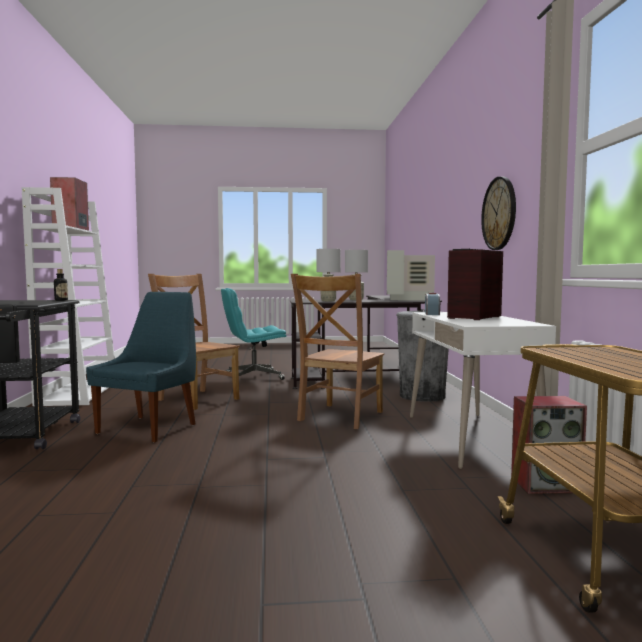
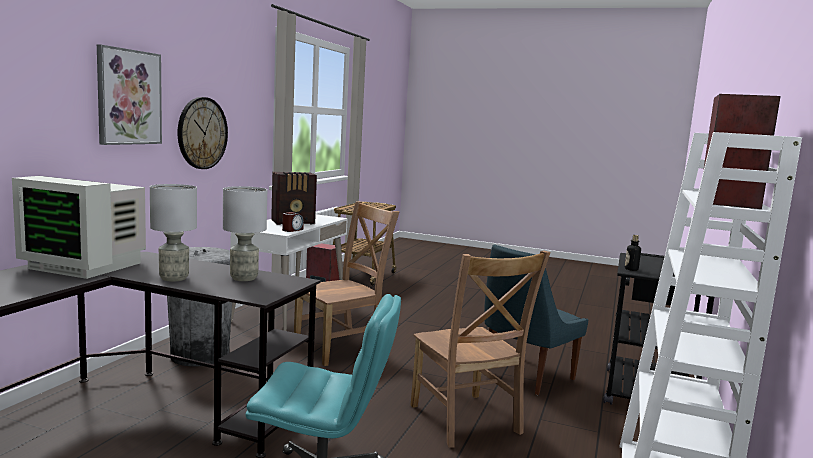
camera: 155 degrees left, 5 degrees up
(410, 299) = (87, 265): monitor -> monitor turned 75 degrees clockwise
(465, 196) = (129, 97): none -> picture

